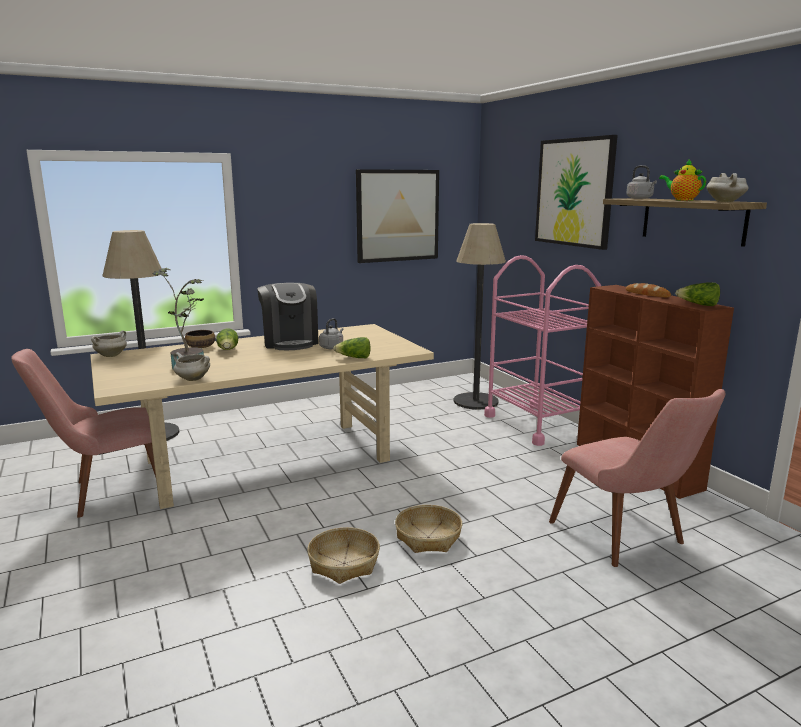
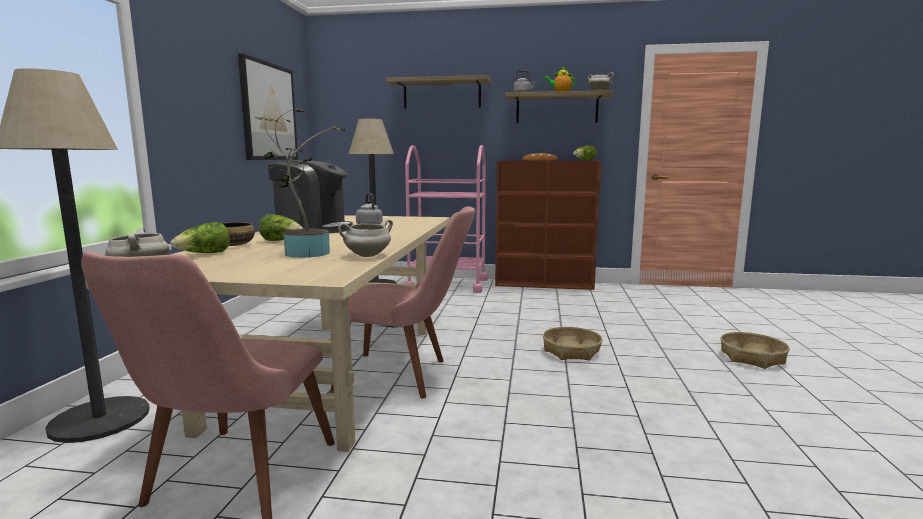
camera: 55 degrees left, 5 degrees down
(344, 563) = (582, 386): basket -> basket (752, 357)
(354, 358) = (419, 226): lettuce -> lettuce (204, 254)
(574, 192) = (442, 94): picture -> shelf
(628, 539) = (628, 310): pink chair -> pink chair (407, 375)

